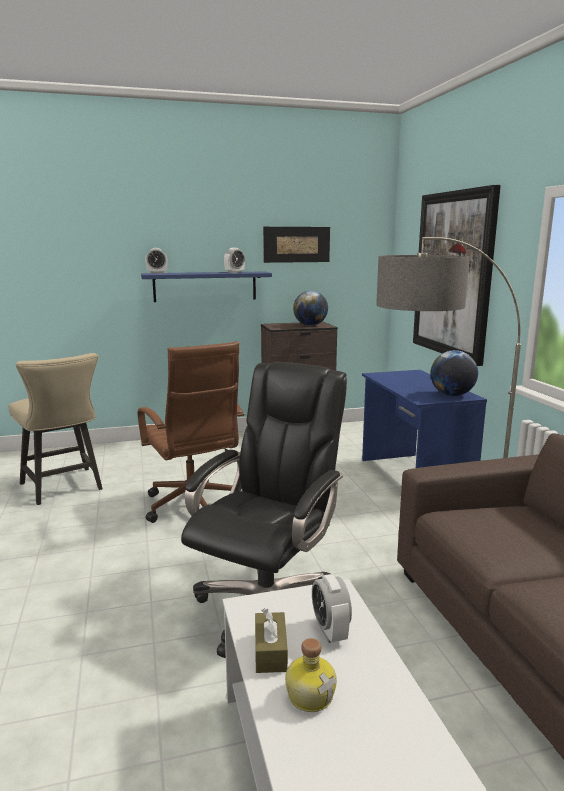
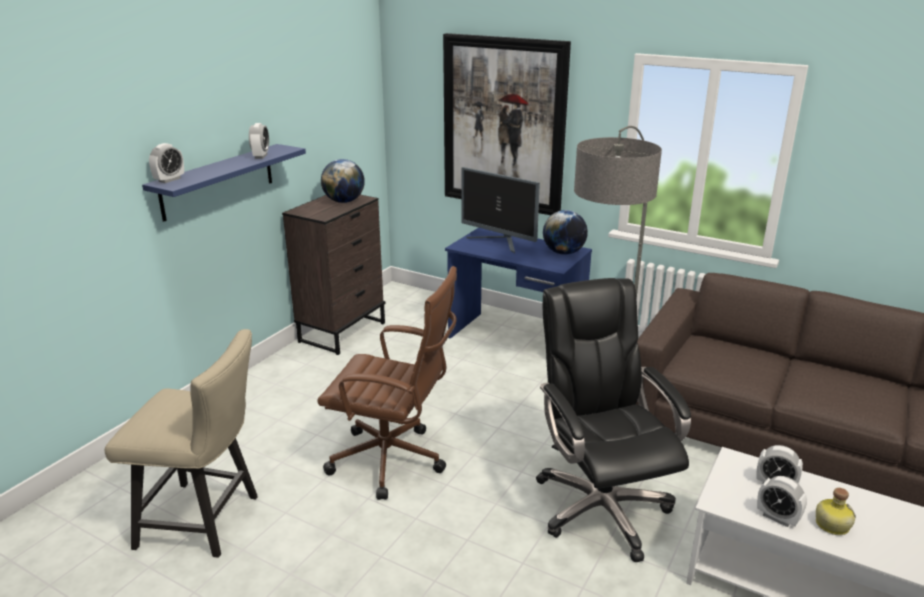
camera: 45 degrees left, 10 degrees up
(270, 651) = (777, 518): brown tissue box -> alarm clock
(296, 244) = (302, 101): picture -> none
(411, 379) = (499, 242): none -> monitor

